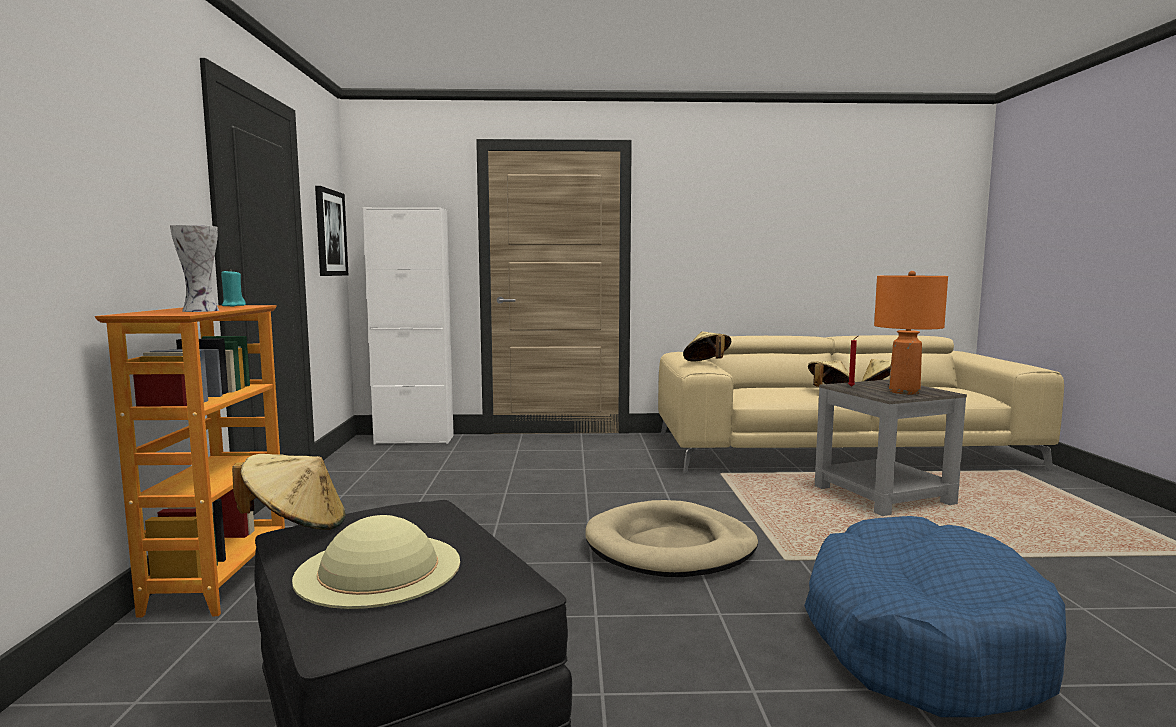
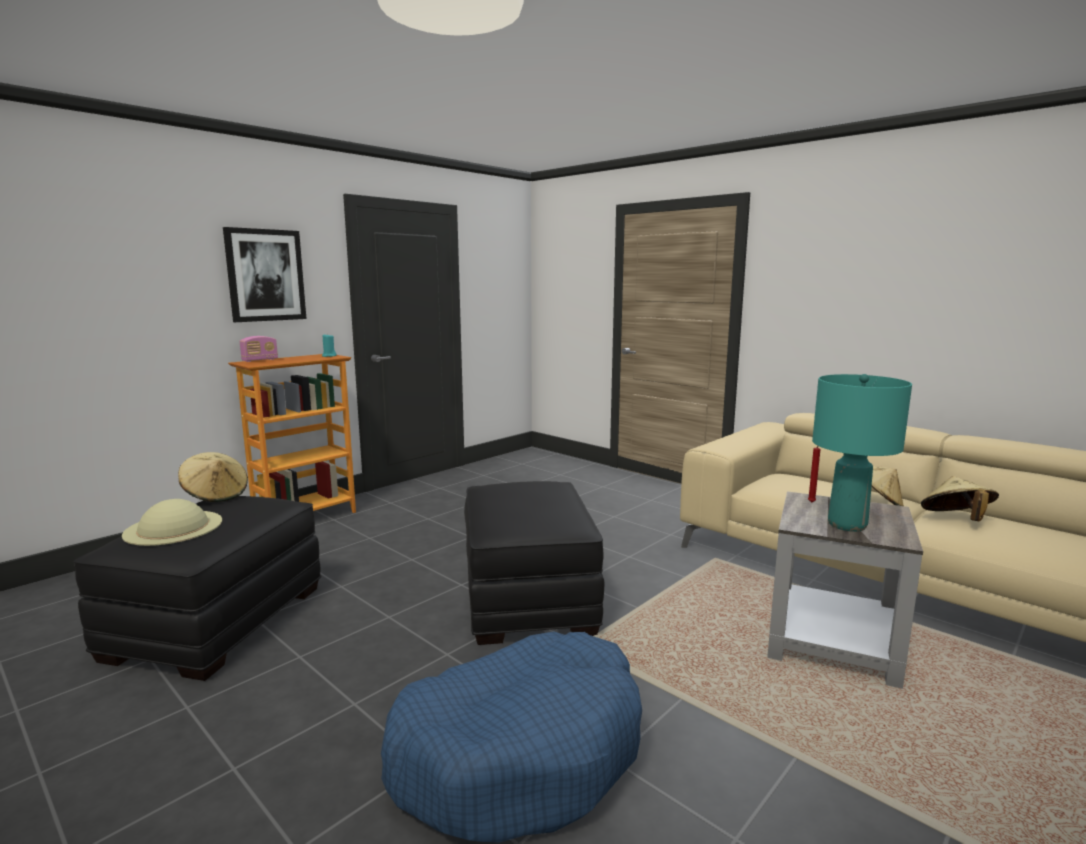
camera: 45 degrees right, 5 degrees up
(144, 312) = (260, 360): none -> radio
(200, 311) = (281, 361): vase -> none
(330, 233) = (503, 291): picture -> picture (265, 275)
(414, 440) = (556, 459): white cabinet -> none
(670, 546) = (528, 597): beige dog bed -> black ottoman
(706, 363) = (739, 442): beige hat -> none
(904, 392) = (847, 525): orange table lamp -> turquoise table lamp

